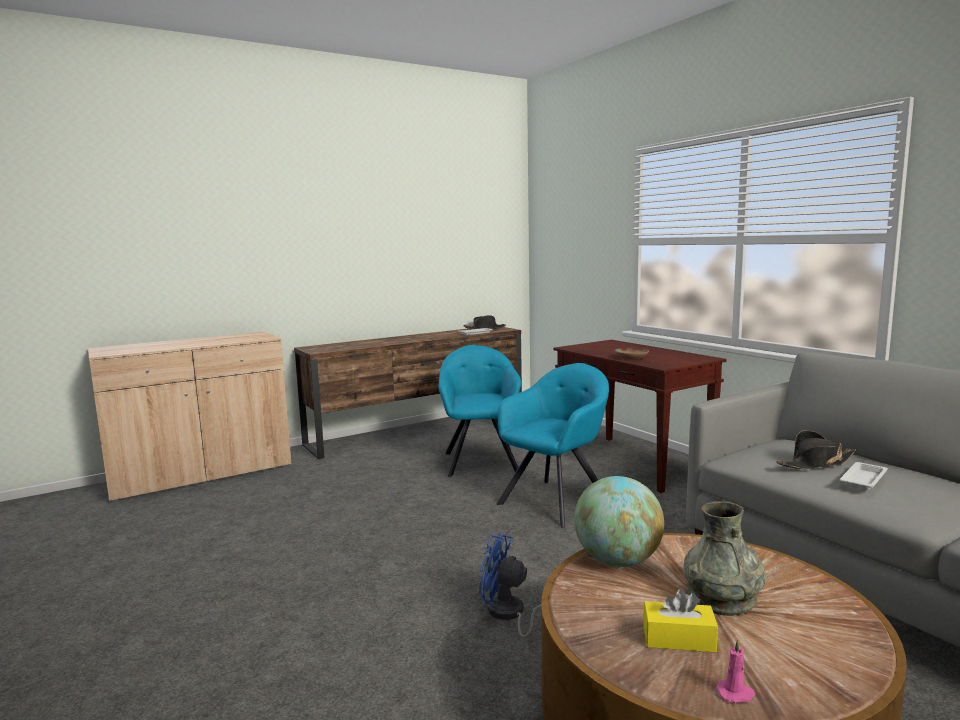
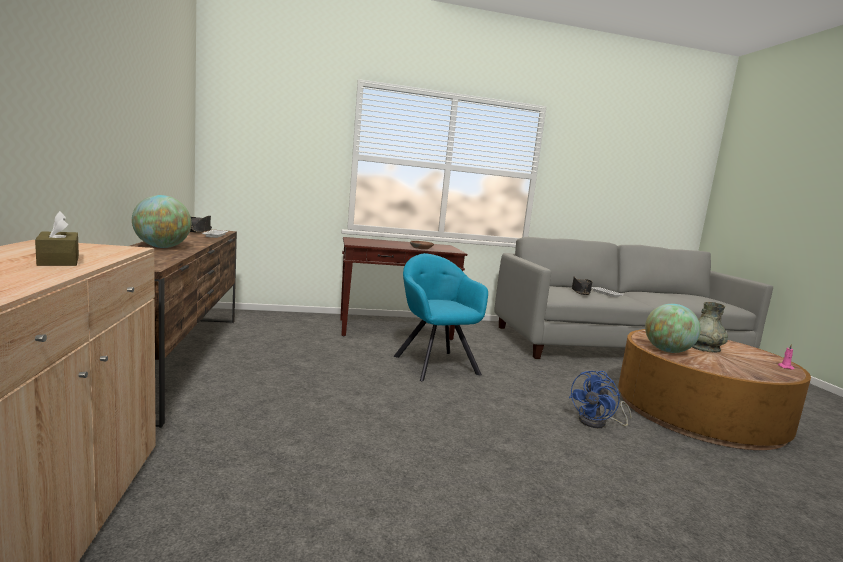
camera: 70 degrees left, 0 degrees up
(213, 341) = (59, 260): none -> brown tissue box
(388, 340) = (162, 247): none -> globe
(480, 461) = (318, 361): turquoise armchair -> none
(678, 639) = (746, 363): yellow tissue box -> none

